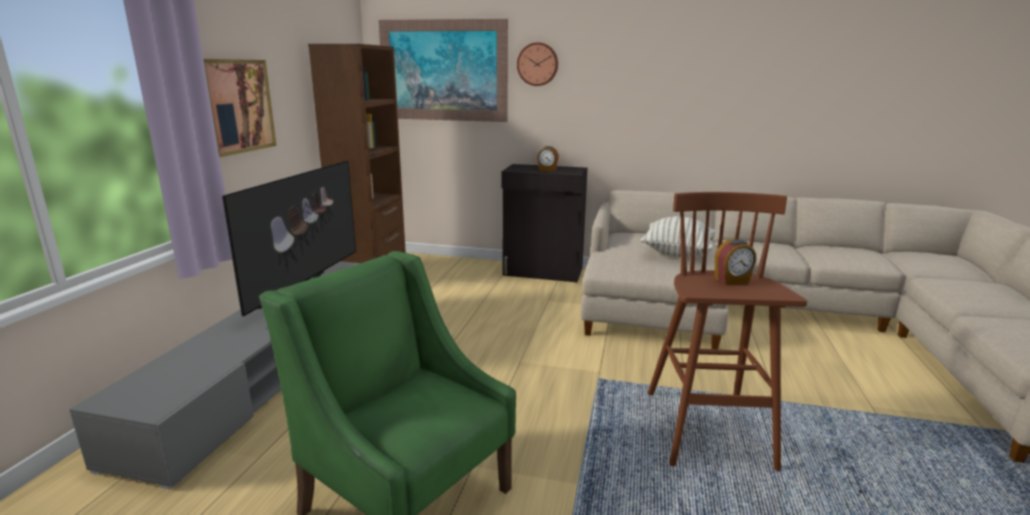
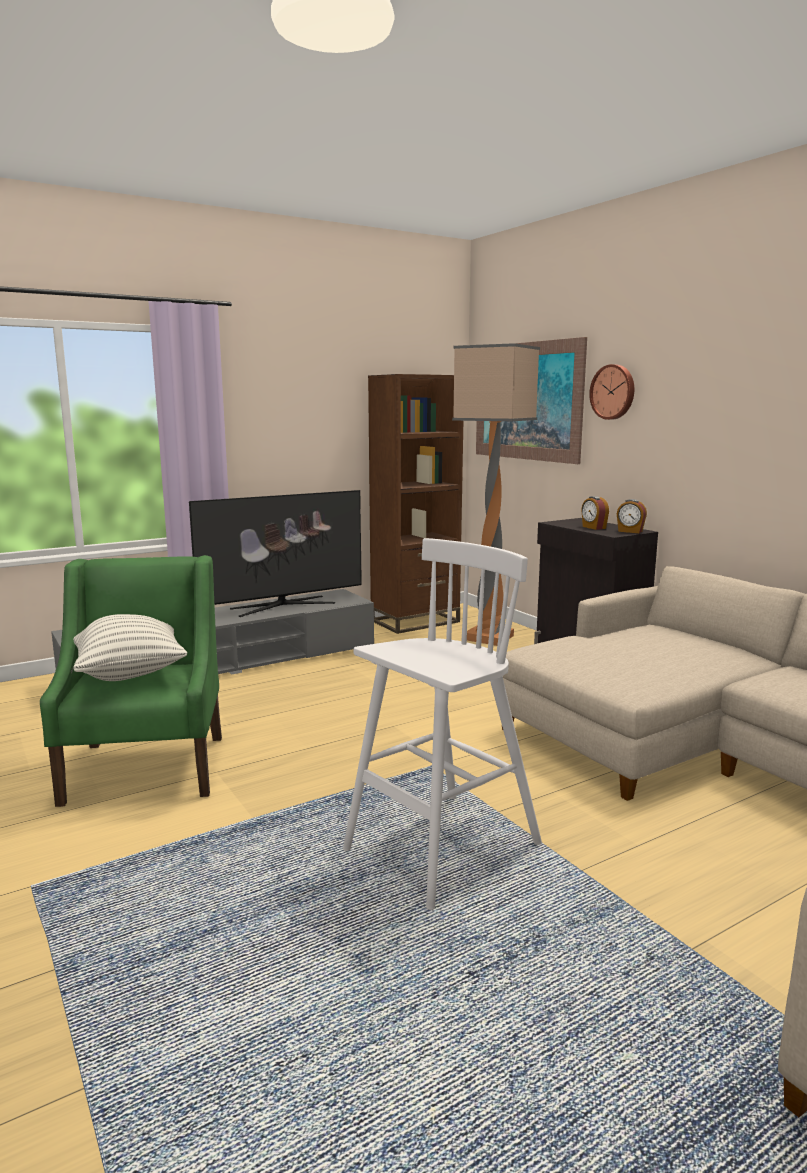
camera: 45 degrees right, 5 degrees down
(237, 106) = (268, 432): picture -> none
(449, 272) = (487, 638): none -> floor lamp
(677, 253) = (655, 658): pillow -> pillow (130, 673)
(708, 430) = (440, 848): brown stool -> white stool
(732, 280) = (450, 654): alarm clock -> alarm clock (630, 531)

